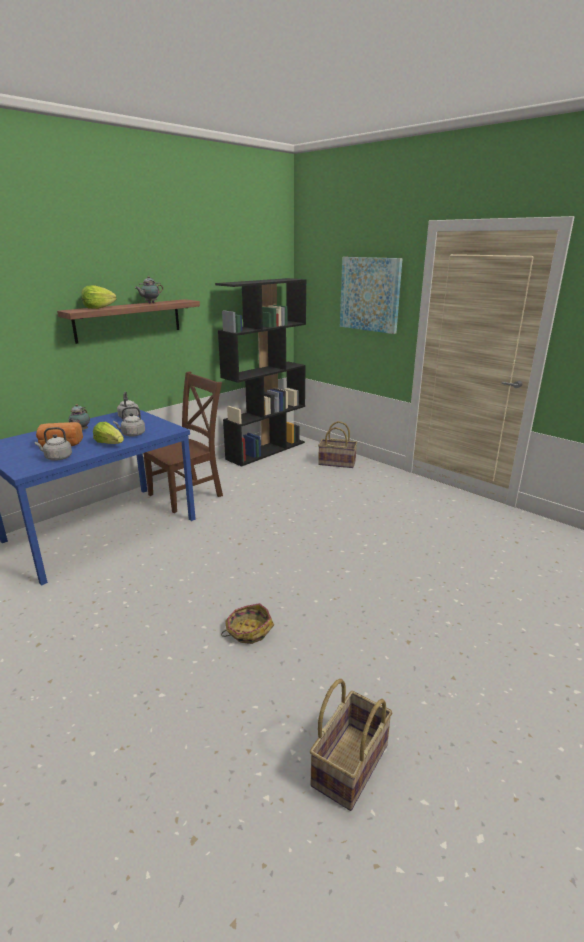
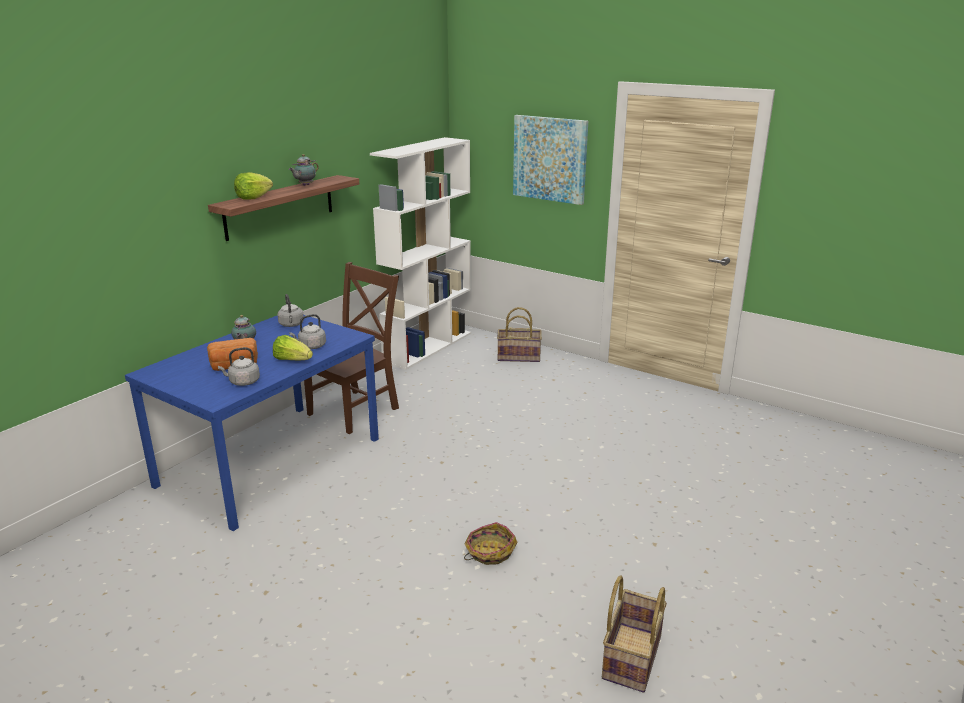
camera: 10 degrees left, 0 degrees up
(266, 450) = (428, 347): black bookcase -> white bookcase

